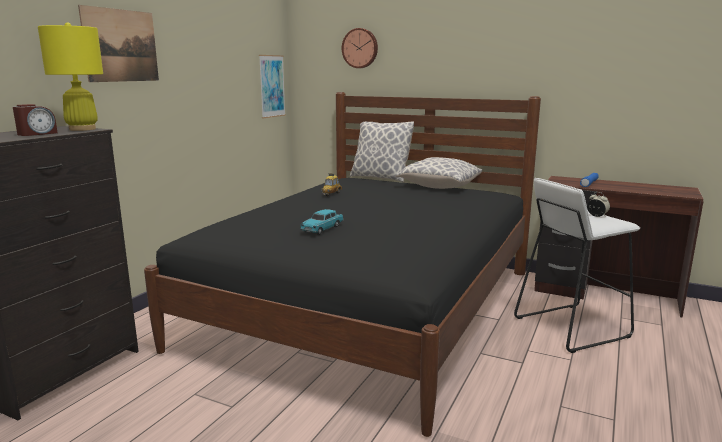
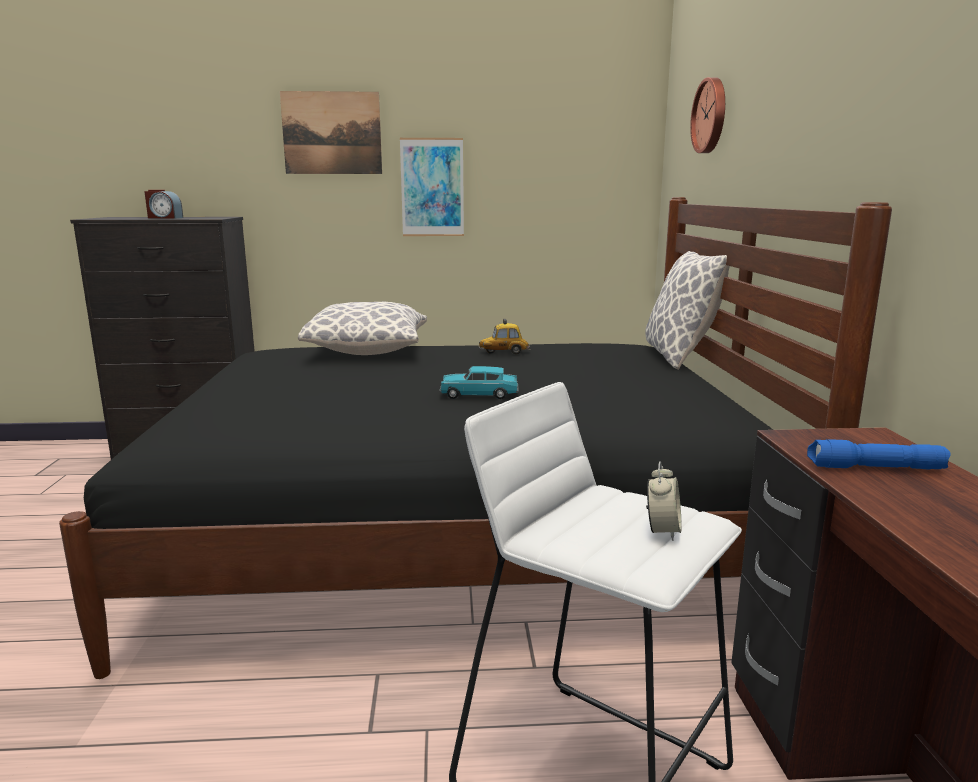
camera: 60 degrees right, 0 degrees up
(82, 129) = (211, 218): yellow table lamp -> none
(272, 86) = (612, 188): picture -> picture (432, 187)
(322, 229) = (314, 377): turquoise toy car -> turquoise toy car (479, 395)
(439, 187) = (689, 389): pillow -> pillow (368, 351)

